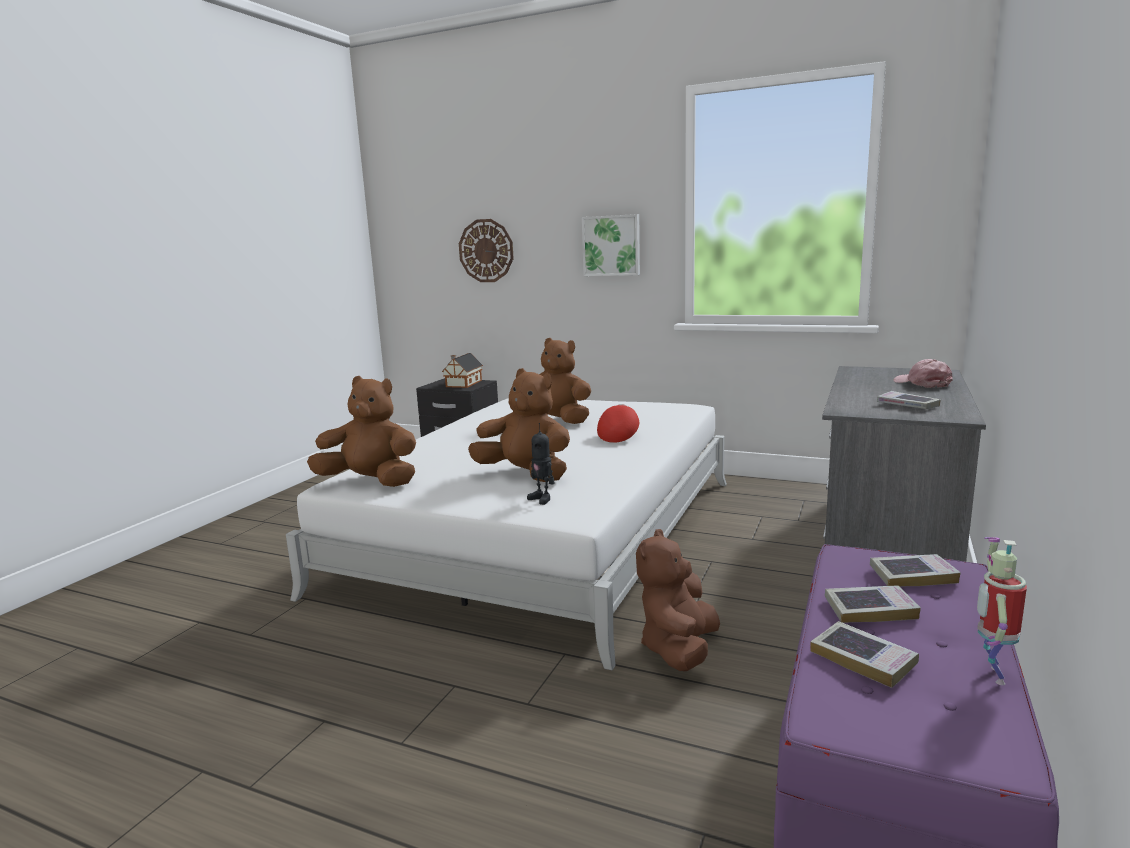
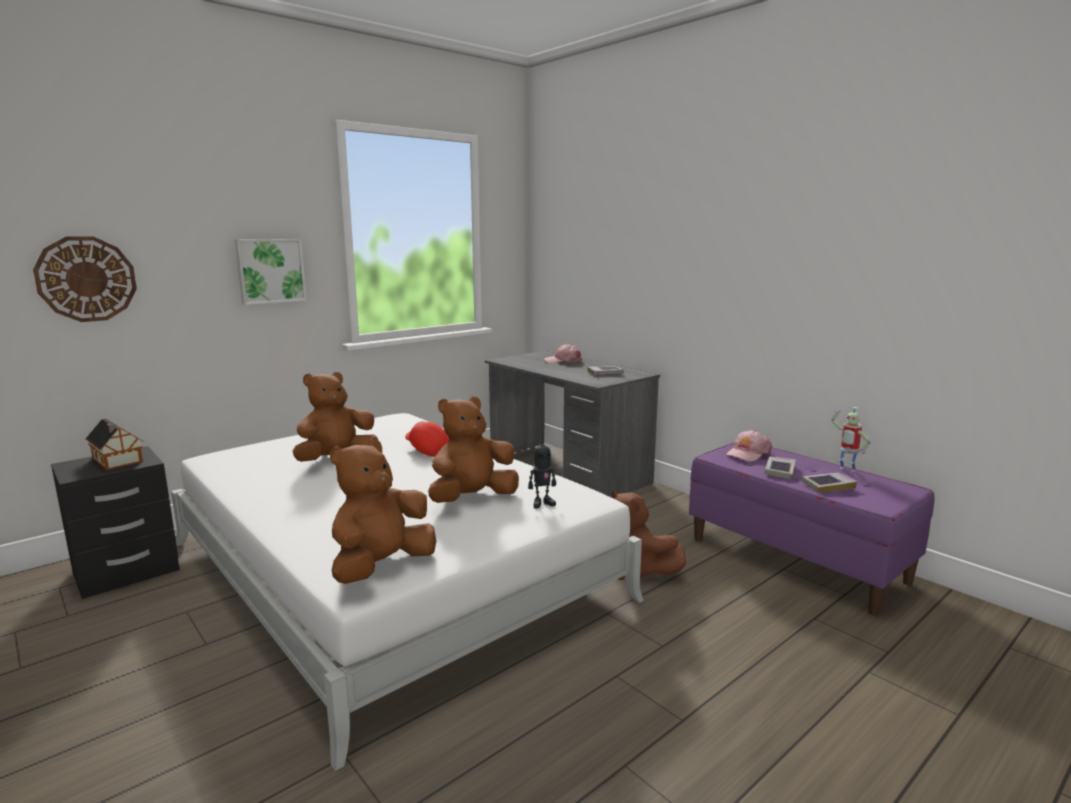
camera: 65 degrees left, 0 degrees up
(912, 575) = (747, 453): book -> pink cap

